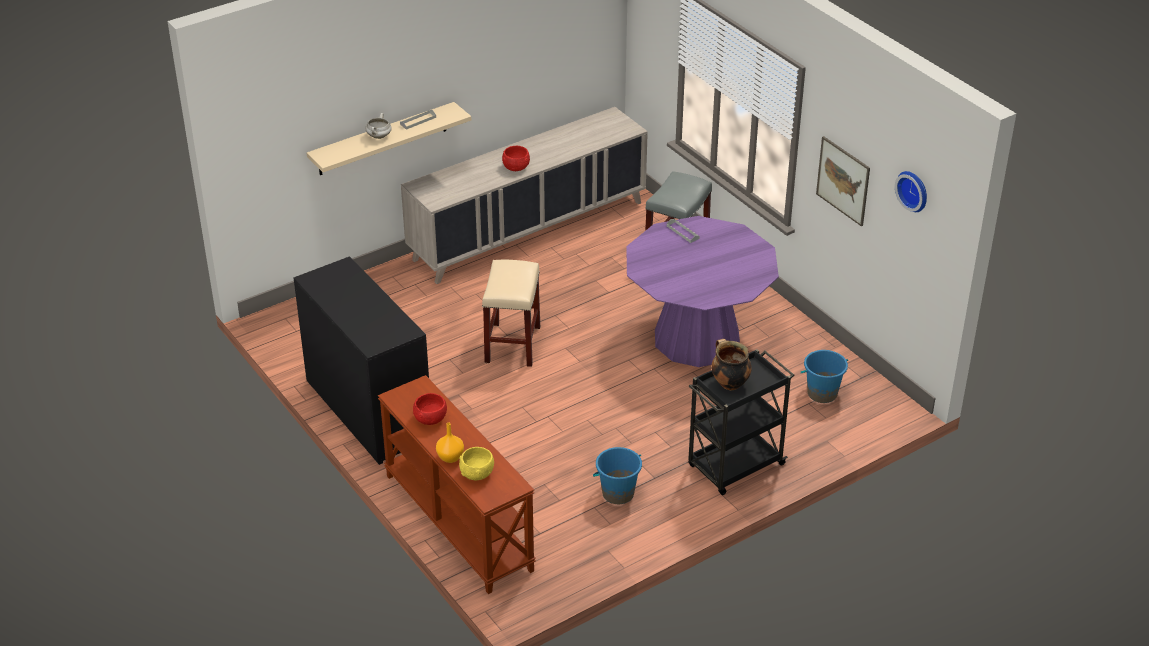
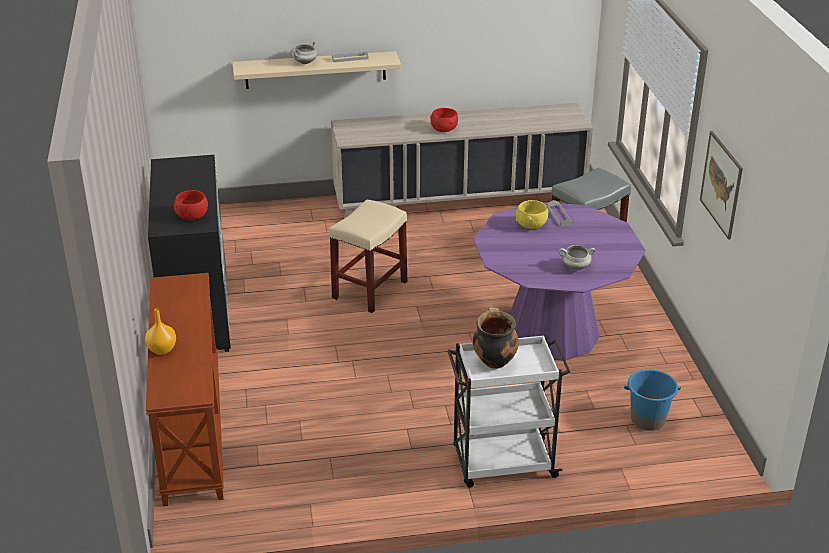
camera: 25 degrees right, 5 degrees down
(430, 419) = (176, 311): red bowl -> red bowl (192, 216)
(477, 473) = (173, 371): yellow bowl -> yellow bowl (531, 225)
(617, 493) = (363, 451): blue bucket -> none
(730, 279) = (575, 267): none -> white cooking pot
(734, 466) = (502, 463): black cart -> white cart
(914, 190) = (774, 196): wall clock -> none

